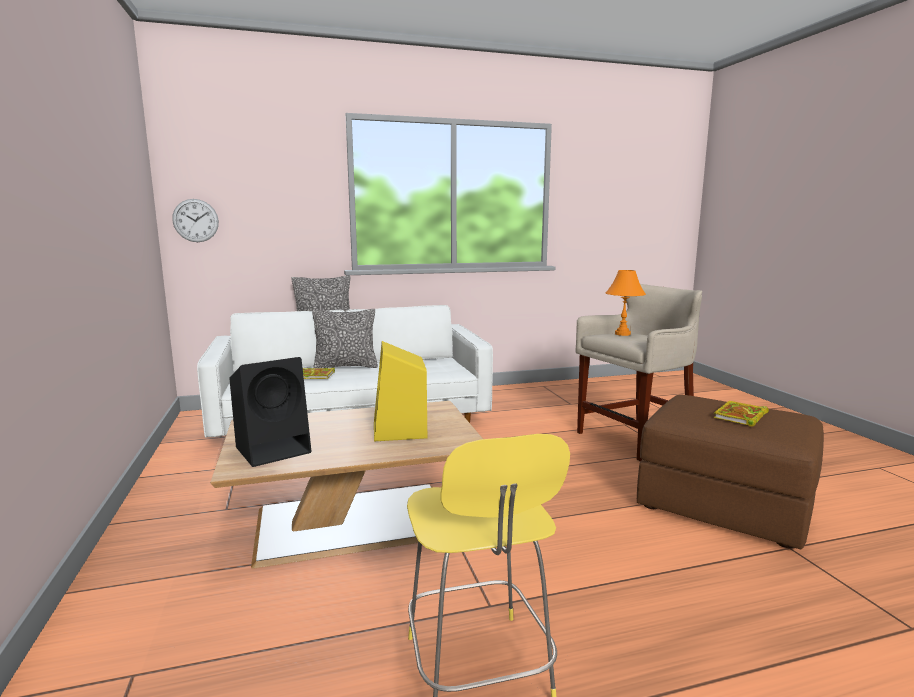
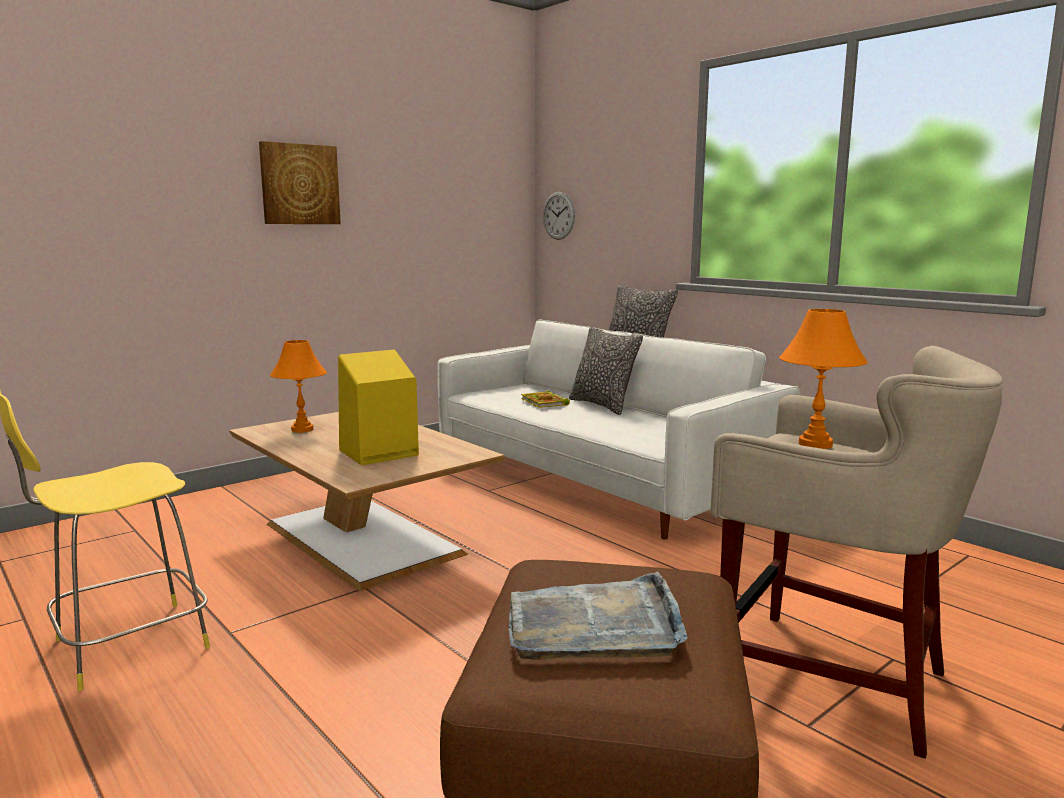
camera: 65 degrees right, 0 degrees up
(60, 180) = (299, 184): none -> picture
(275, 449) = (302, 429): black speaker -> orange table lamp
(740, 417) = (594, 624): book -> grey tray

